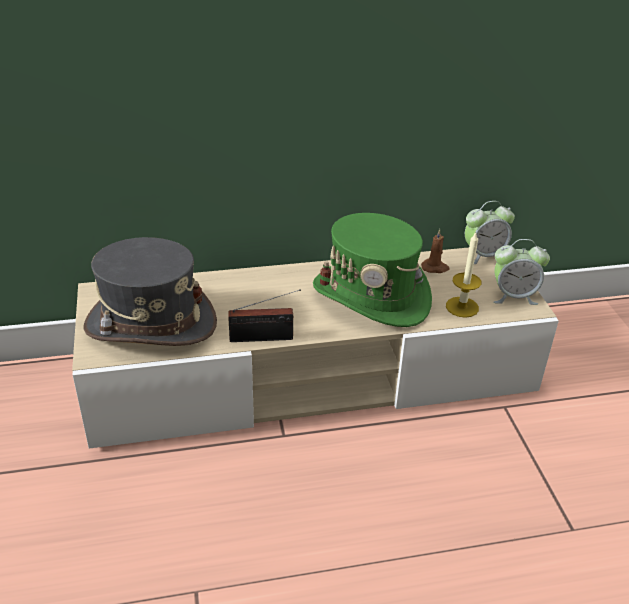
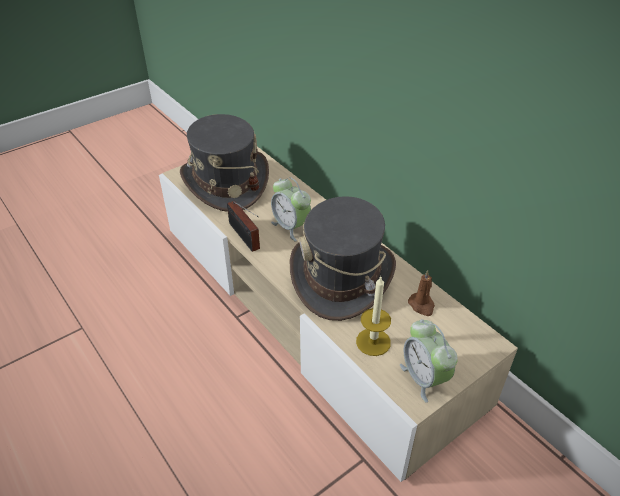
camera: 65 degrees right, 5 degrees up
(371, 296) = (342, 277): green hat -> grey hat
(483, 255) = (477, 336): alarm clock -> alarm clock (291, 227)

